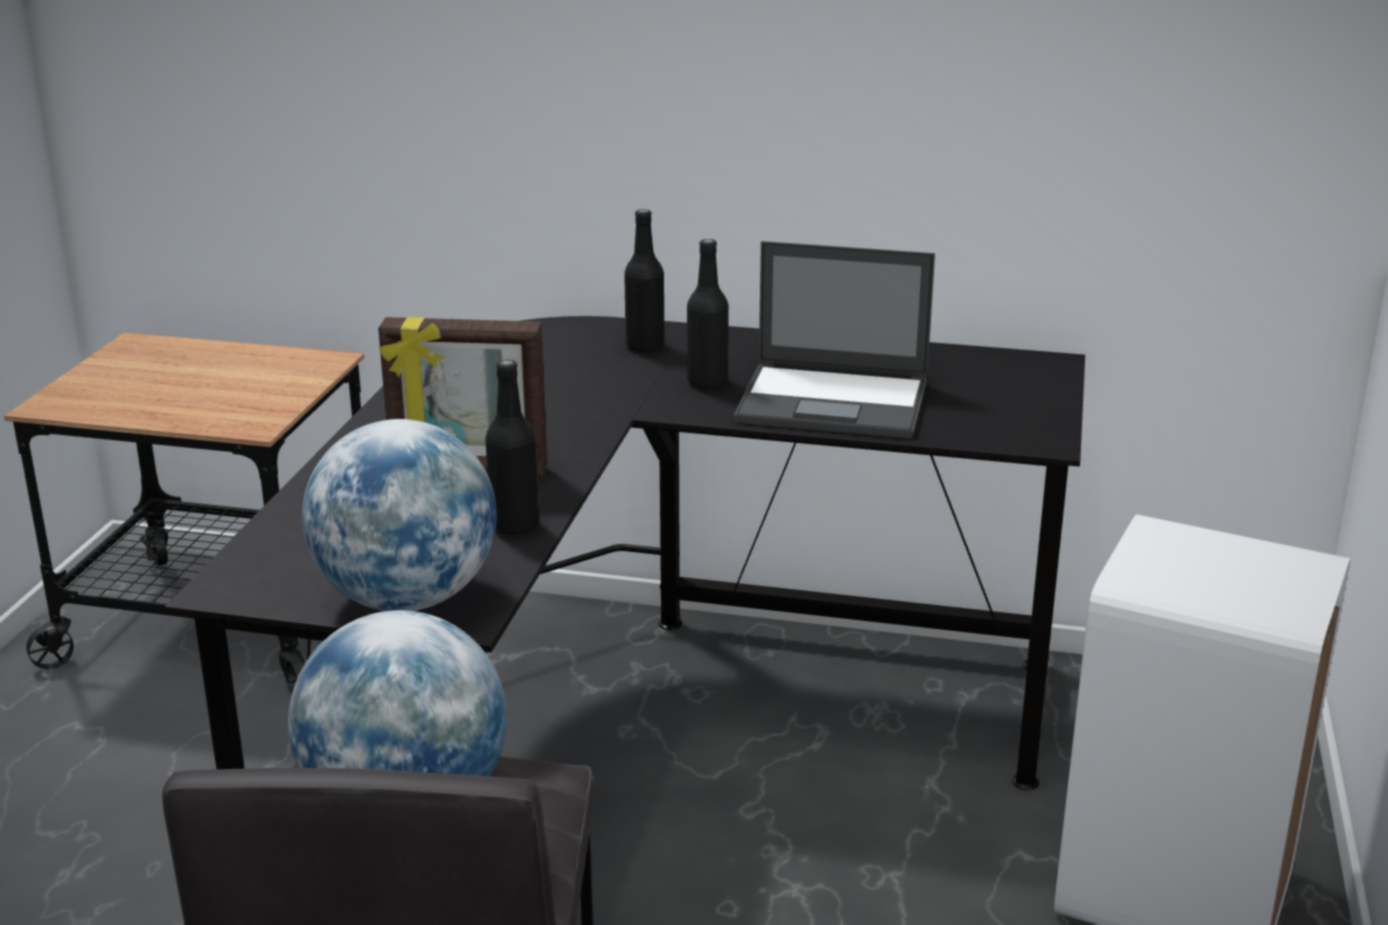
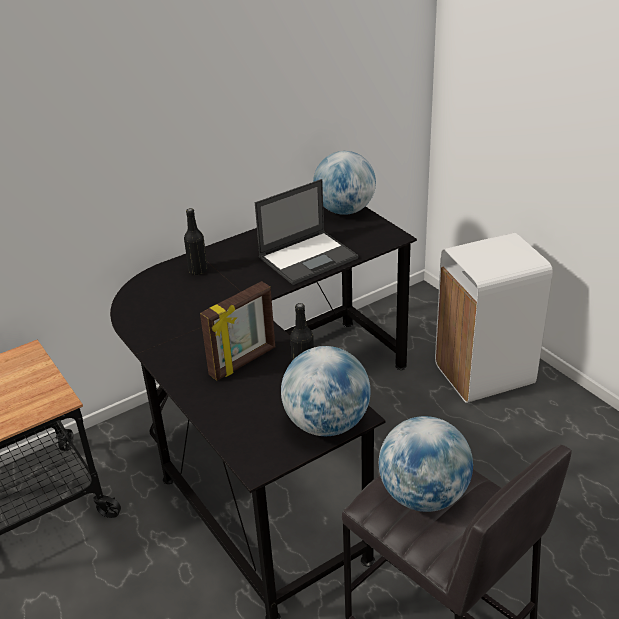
camera: 45 degrees left, 10 degrees up
(707, 382) = (251, 273): black bottle -> none
(1032, 372) = (344, 210): none -> globe

